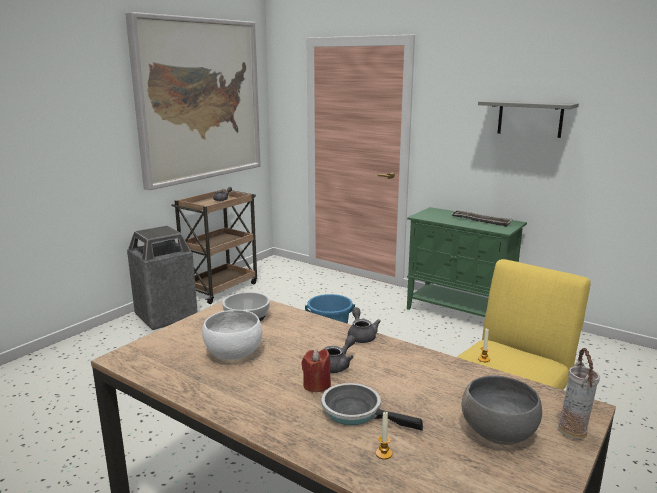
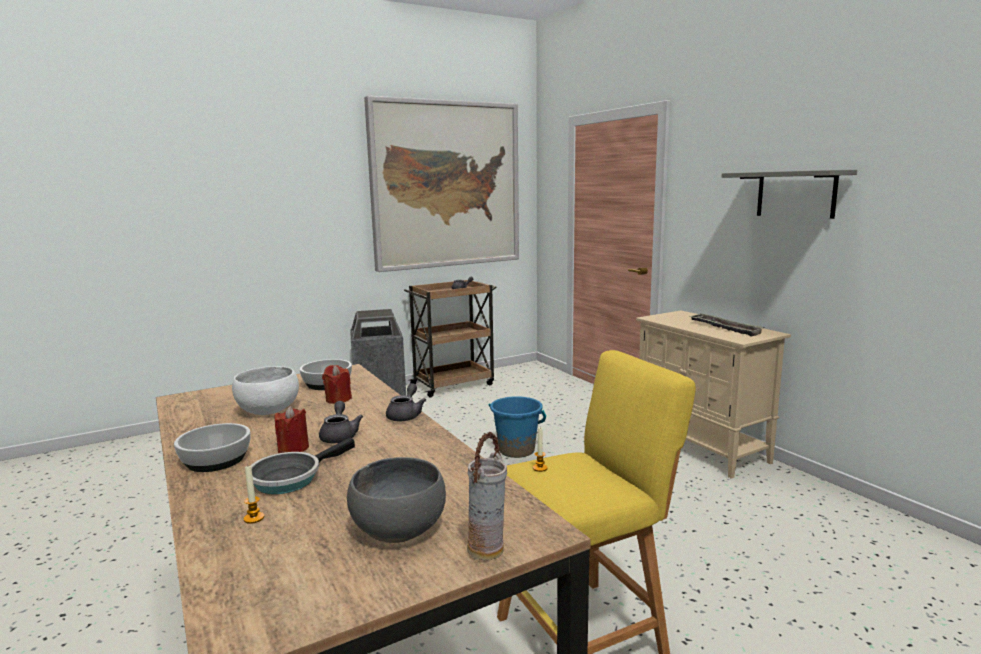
camera: 25 degrees right, 5 degrees down
(265, 411) = (216, 459): none -> bowl
(281, 331) = (338, 399): none -> red candle
(337, 365) = (339, 436): grey teapot -> grey teapot turned 75 degrees counterclockwise
(356, 412) = (290, 477): frying pan -> frying pan turned 105 degrees counterclockwise
(459, 313) = (701, 447): green cabinet -> beige cabinet

